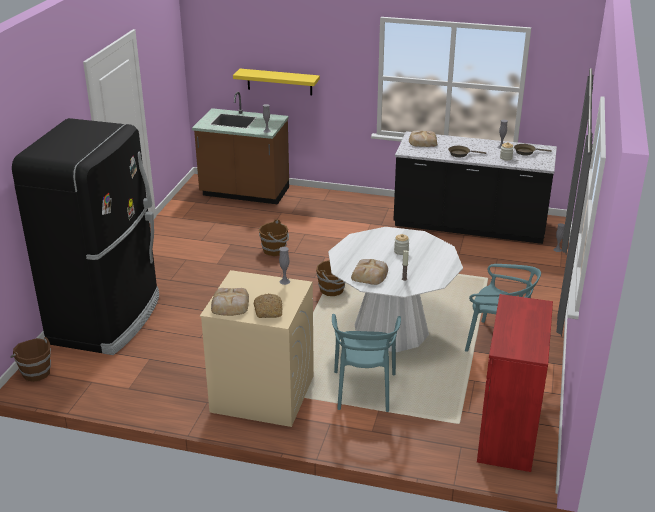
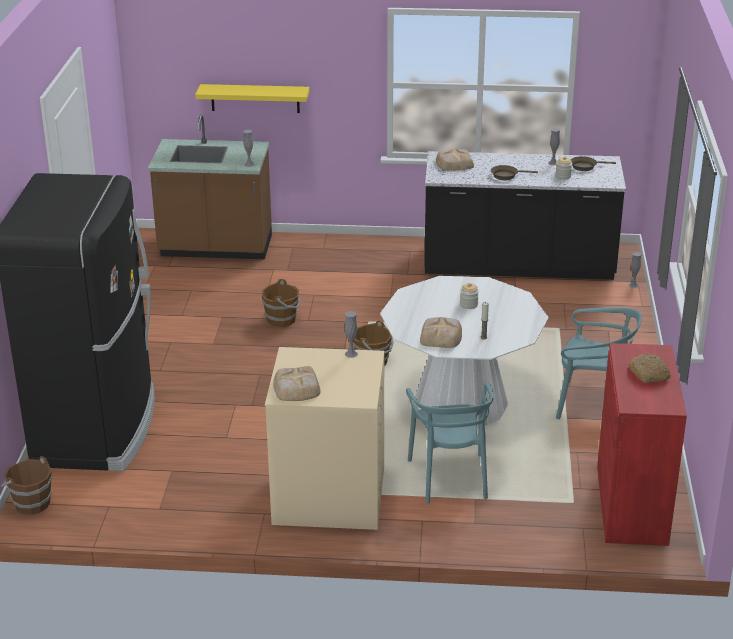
camera: 10 degrees left, 0 degrees up
(269, 311) = (346, 390): bread -> bread (649, 374)

